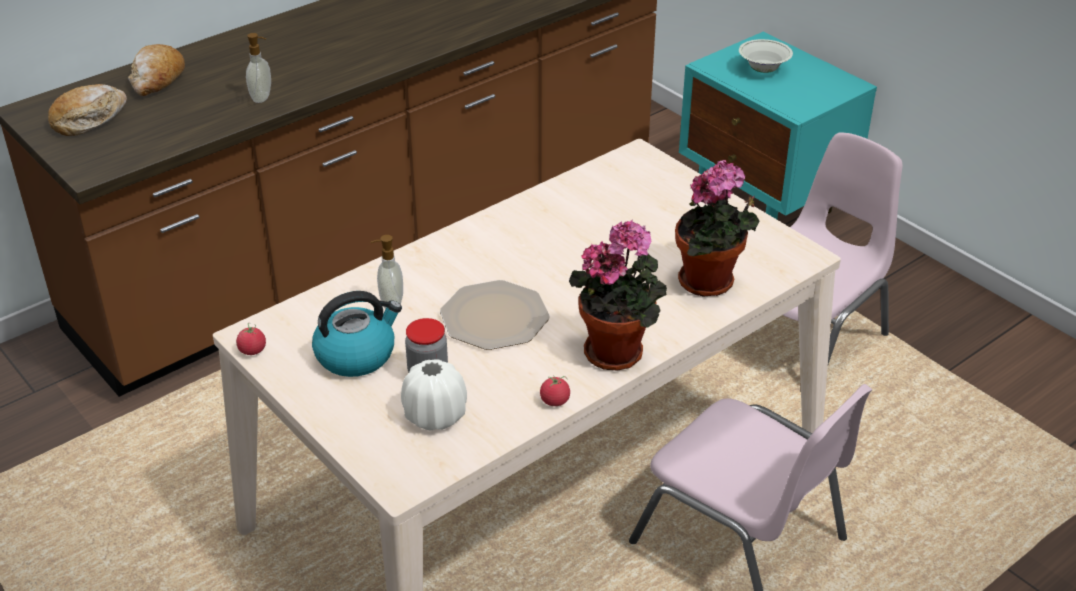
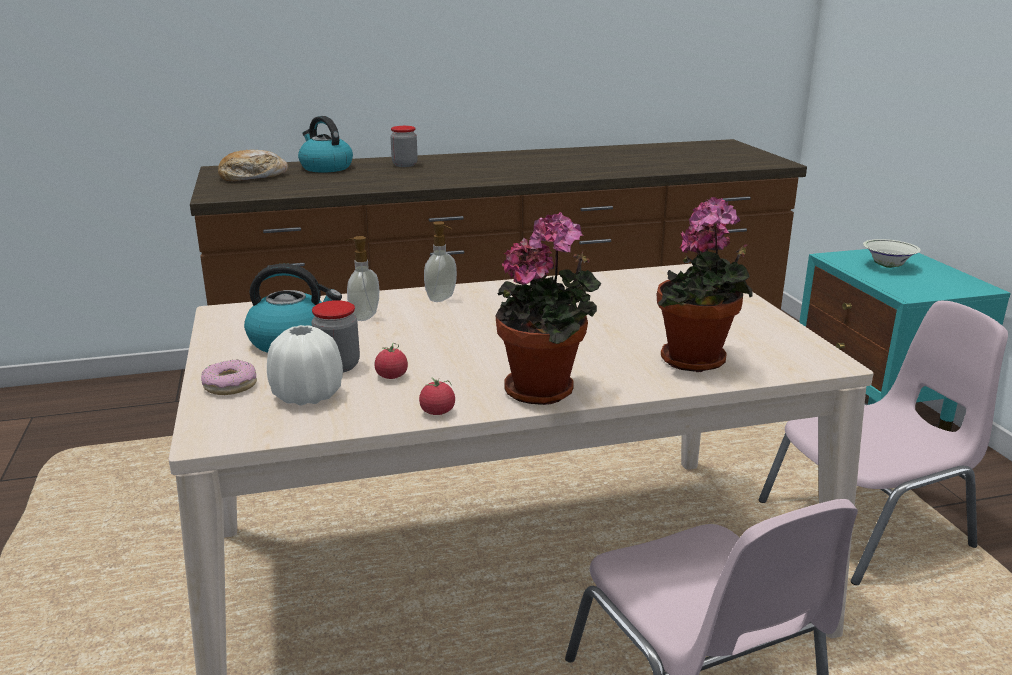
camera: 25 degrees right, 15 degrees down
(157, 80) = (325, 167): bread -> kettle
(245, 54) = (404, 165): none -> jar
(252, 350) = (213, 321): tomato -> tomato (391, 376)
(262, 97) = (388, 182): soap dispenser -> soap dispenser (442, 298)
(358, 425) = (230, 385): none -> donut
(494, 316) = (447, 342): plate -> none

